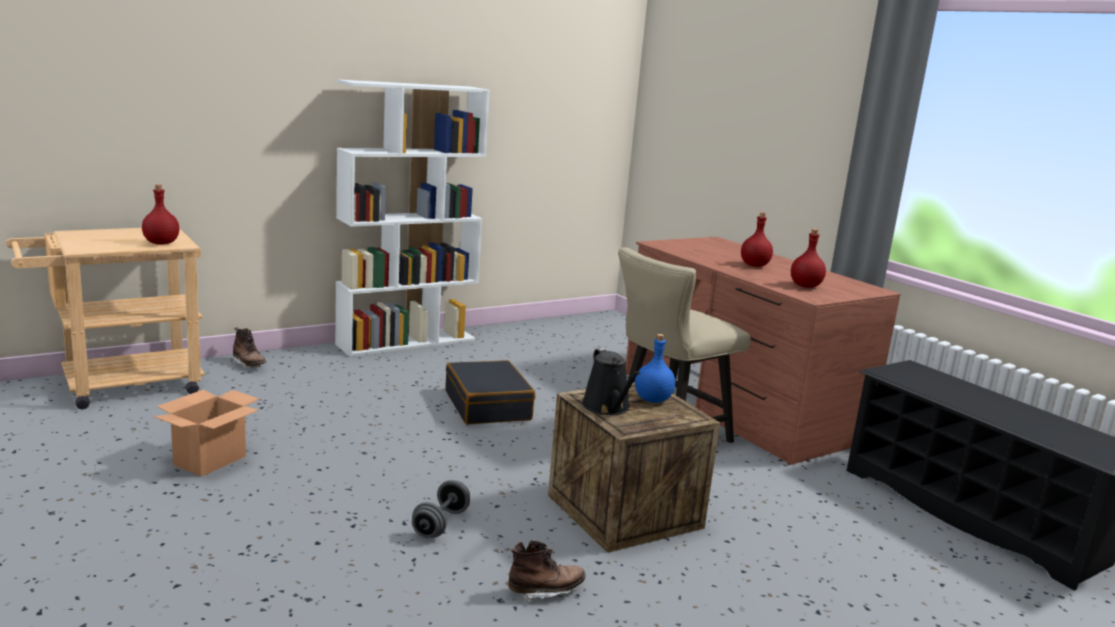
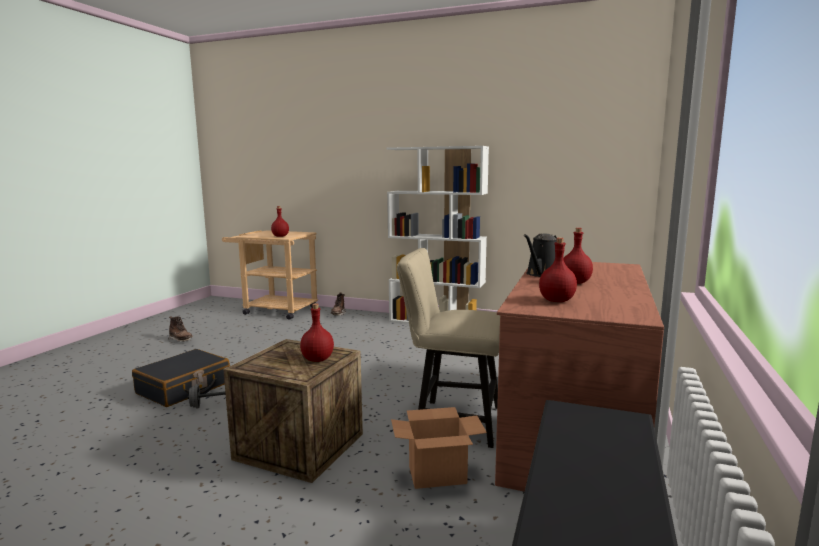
camera: 55 degrees right, 5 degrees down
(210, 460) = (226, 344): cardboard box -> cardboard box (438, 475)
(488, 406) = (390, 364): black suitcase -> black suitcase (184, 388)
(545, 591) = (159, 457): brown boot -> brown boot (181, 340)
(608, 407) = (279, 353): black watering can -> black watering can (542, 274)
(652, 399) = (318, 359): blue bottle -> red bottle

